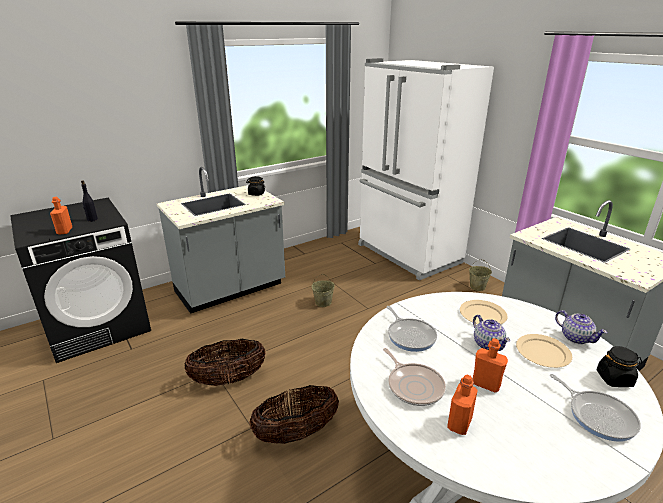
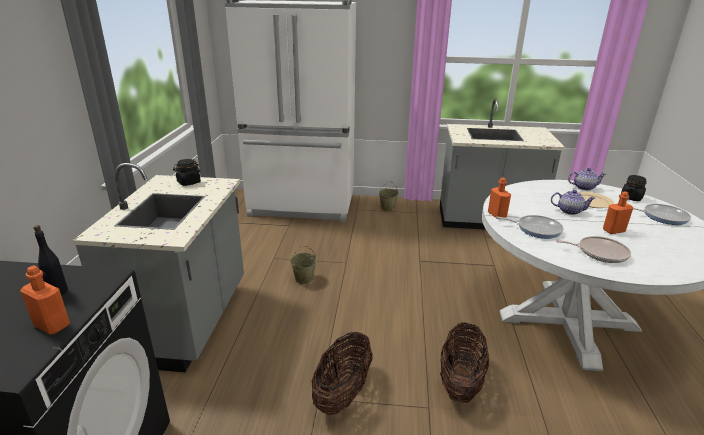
camera: 50 degrees left, 0 degrees up
(459, 424) = (650, 255): orange bottle -> orange bottle (497, 215)
(483, 315) = (533, 197): beige plate -> none

